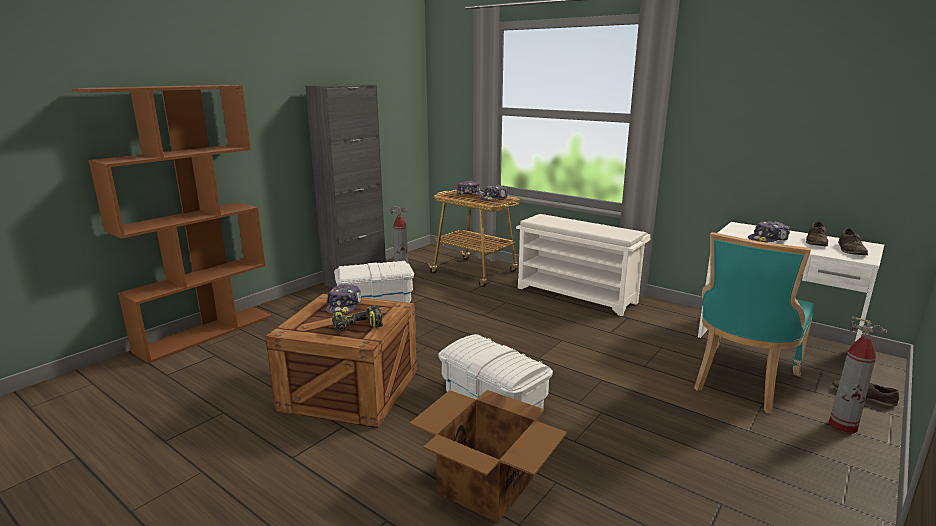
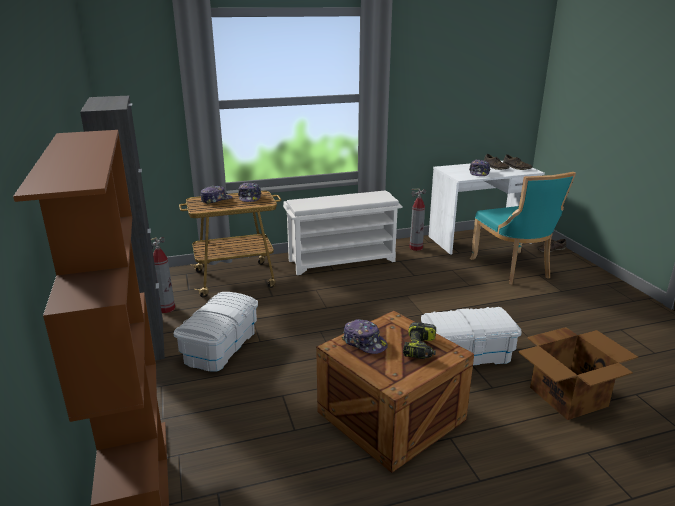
camera: 55 degrees left, 5 degrees up
(843, 426) = (573, 268): fire extinguisher -> fire extinguisher (416, 248)

